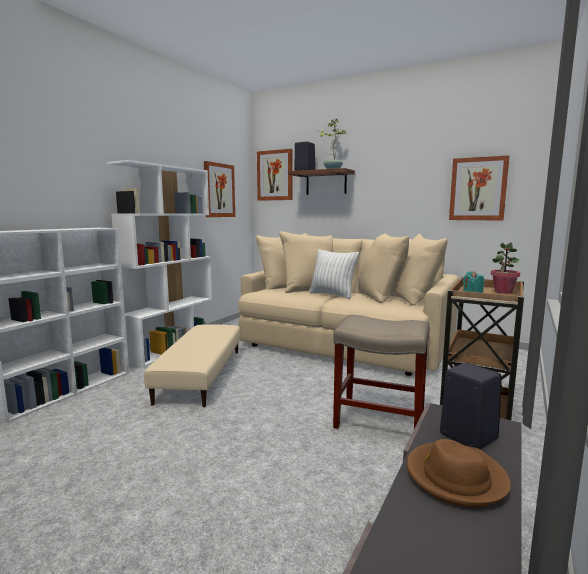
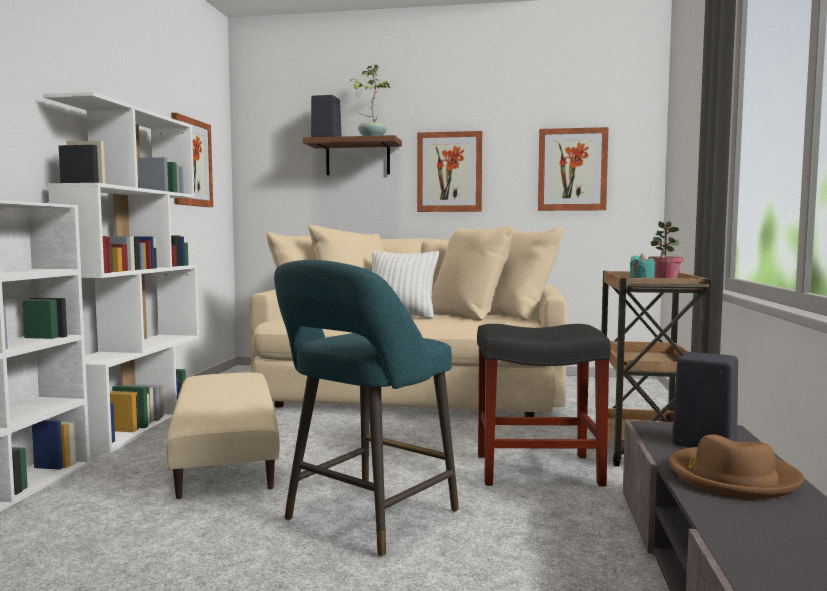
camera: 20 degrees left, 5 degrees down
(239, 440) = (365, 519): none -> turquoise stool
(275, 175) = (272, 145): picture -> picture (449, 172)
(378, 421) = (535, 470): beige stool -> black stool

